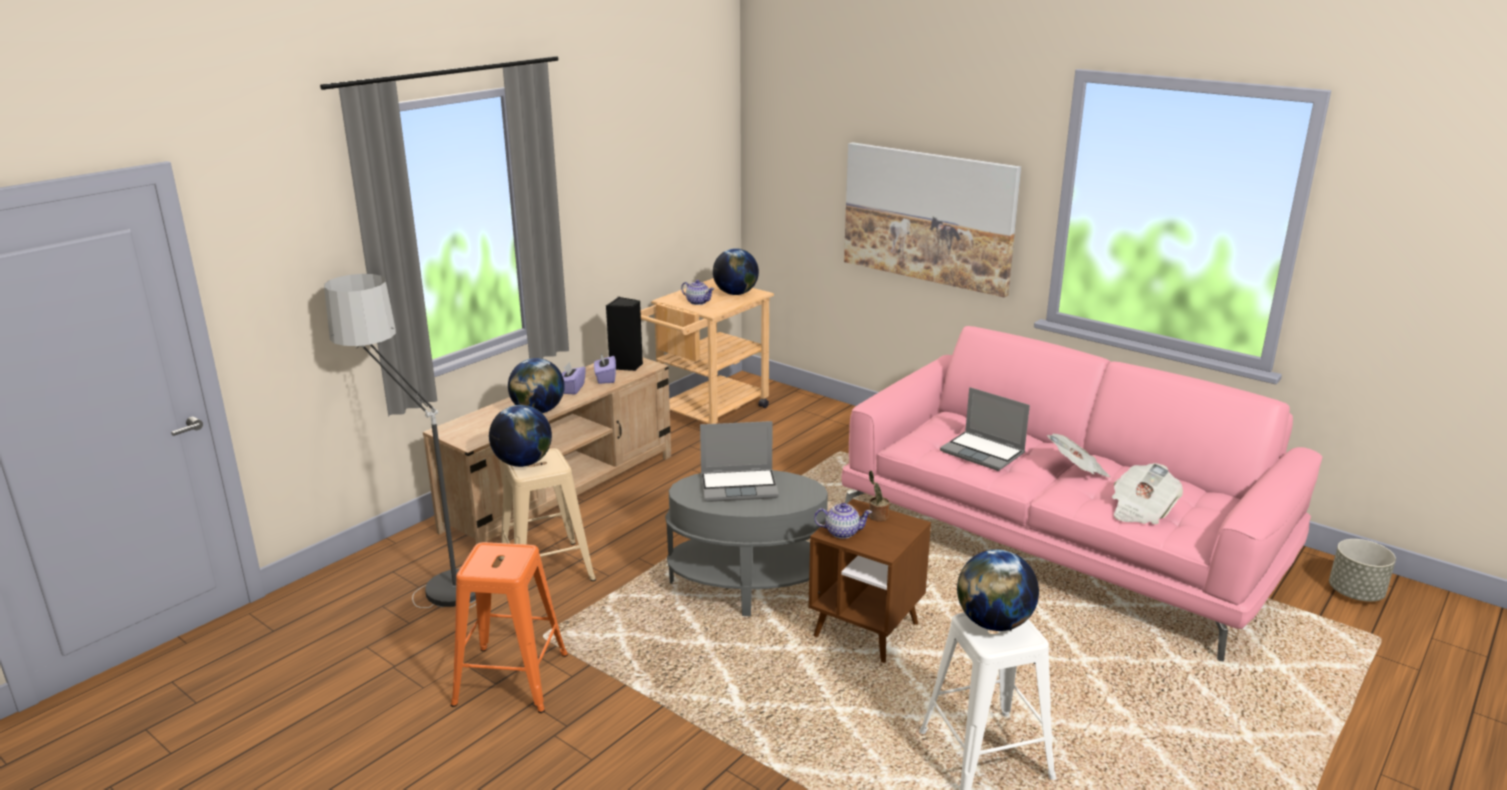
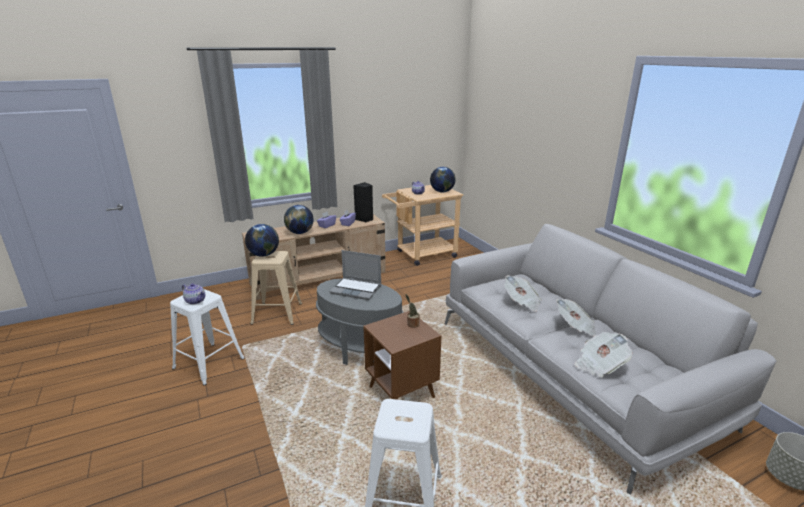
camera: 25 degrees right, 0 degrees up
(425, 576) = (225, 303): floor lamp -> none
(510, 678) = (209, 362): orange stool -> white stool
(841, 532) = (382, 328): teapot -> teapot (195, 301)
(928, 216) = (546, 156): picture -> none
(983, 452) = (522, 302): laptop -> newspaper
(993, 623) = (403, 413): globe -> none
(1061, 539) = (571, 371): pink sofa -> grey sofa

